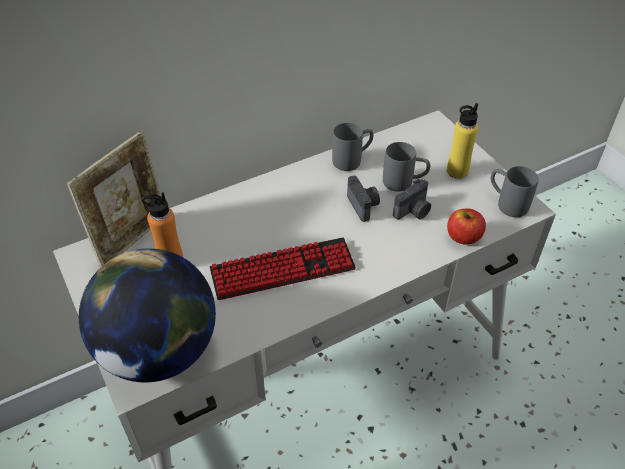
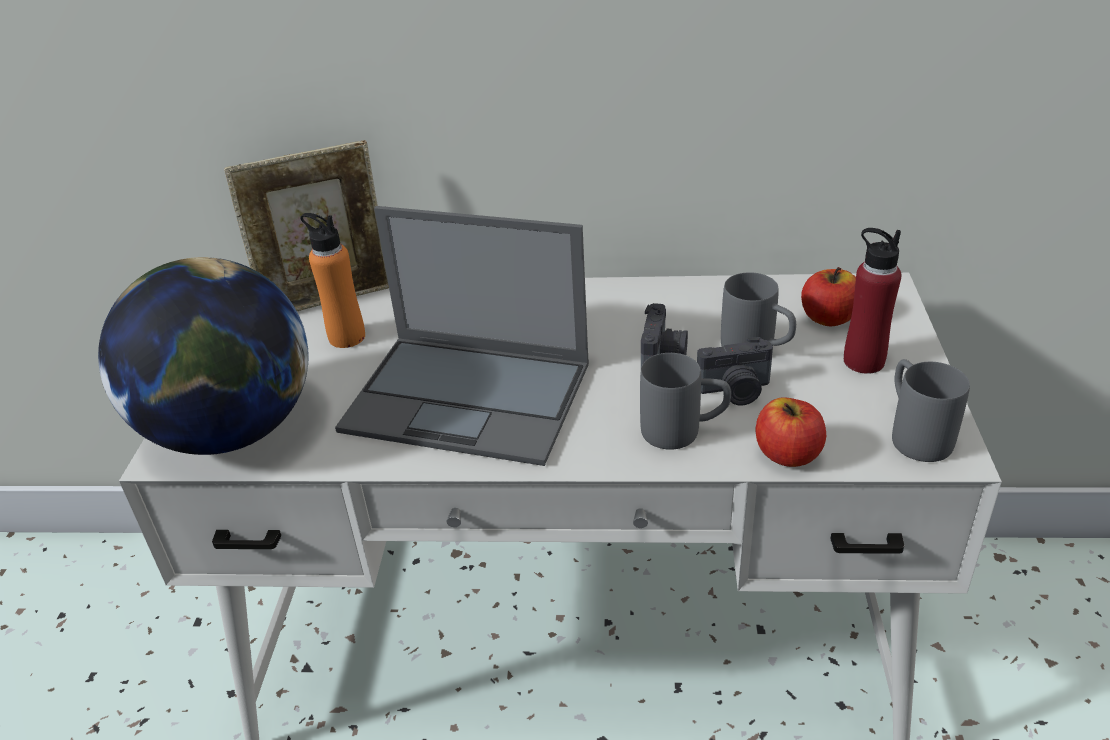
camera: 35 degrees right, 10 degrees down
(283, 270) = (470, 397): keyboard -> laptop
(352, 159) = (703, 297): grey mug -> grey mug (684, 431)
(423, 151) = (828, 318): none -> apple
(457, 171) = (863, 361): yellow bottle -> red bottle

